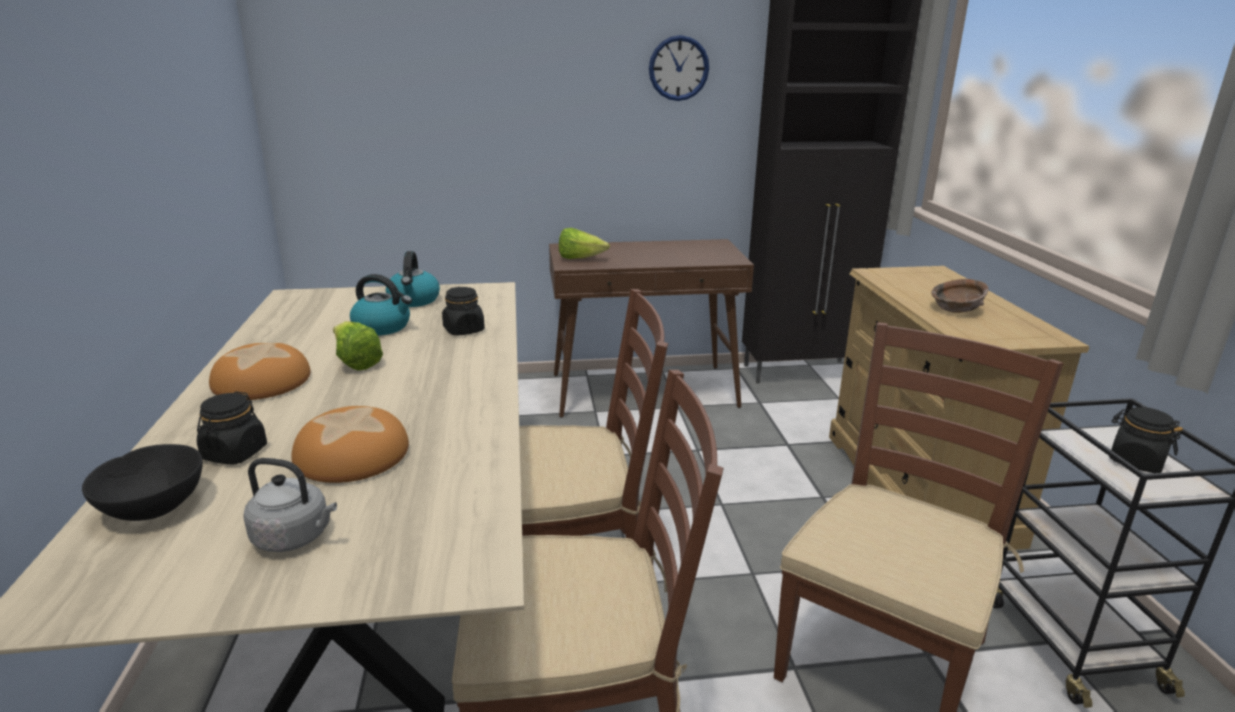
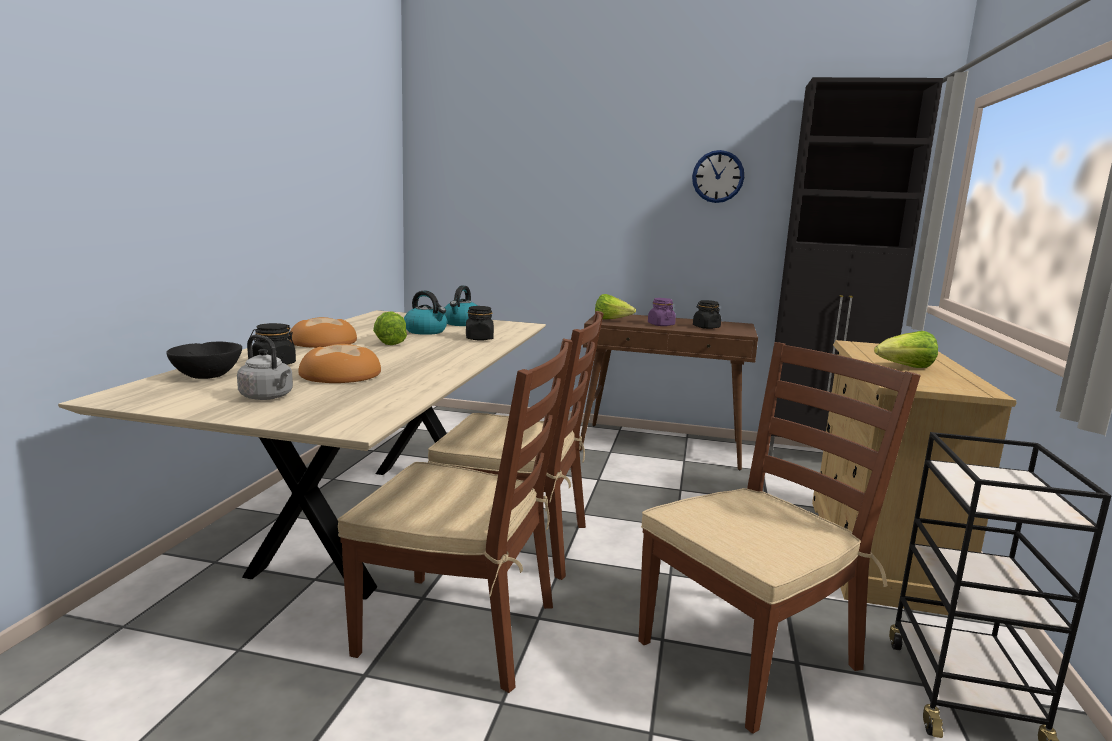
camera: 20 degrees right, 10 degrees down
(639, 259) = (661, 325): none -> purple jar
(956, 309) = (904, 367): brown bowl -> lettuce
(1135, 461) = (1011, 490): black jar -> black jar (706, 327)

